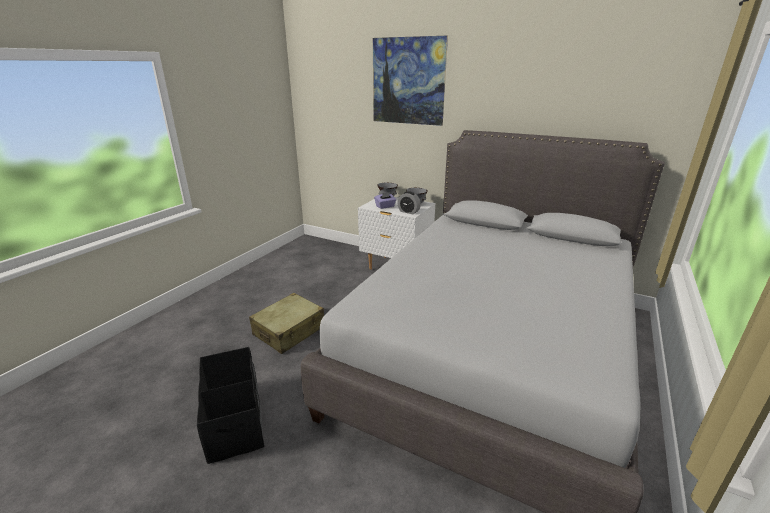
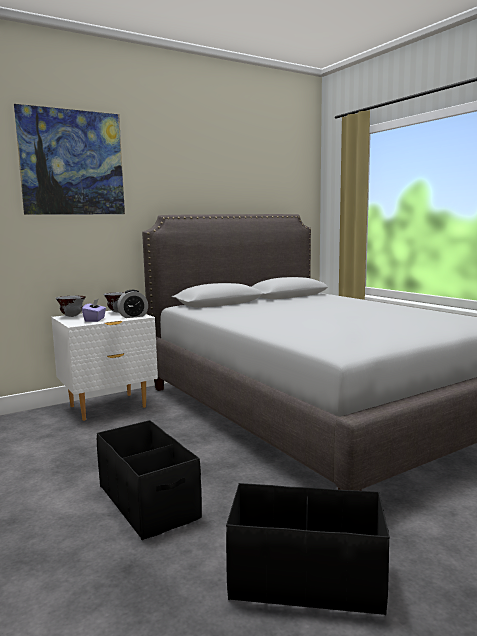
camera: 60 degrees left, 15 degrees down
(289, 331) = (148, 501): beige suitcase -> black storage box

